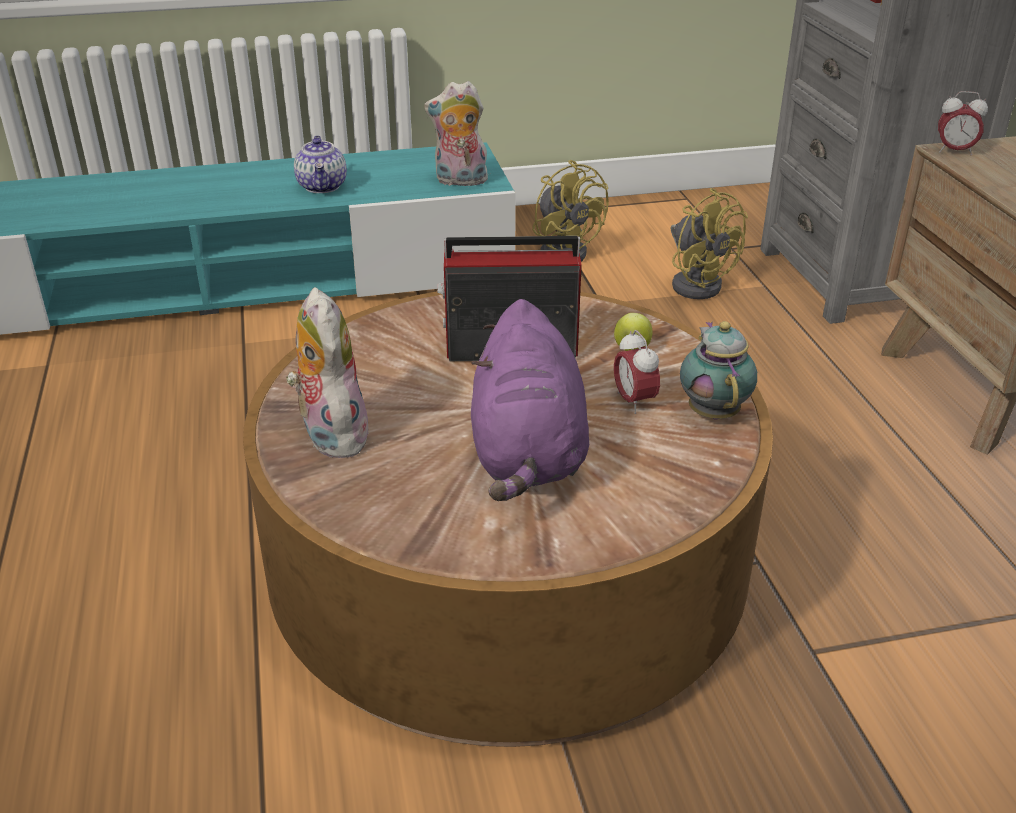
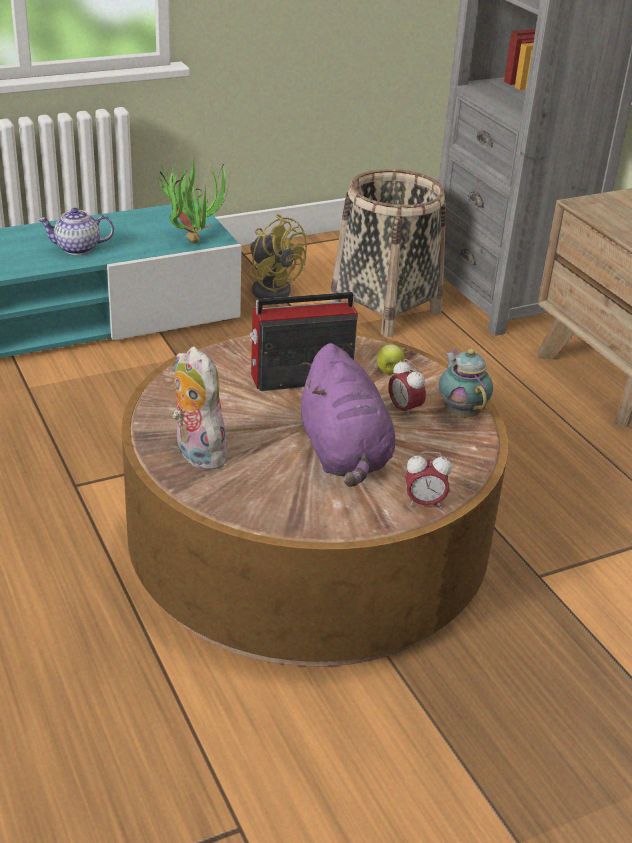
camera: 15 degrees left, 0 degrees up
(323, 187) = (77, 248): teapot -> teapot turned 105 degrees clockwise
(460, 181) = (192, 238): plush toy -> potted plant
(697, 283) = (385, 309): yellow fan -> basket
(954, 151) = (585, 204): alarm clock -> alarm clock (424, 503)

